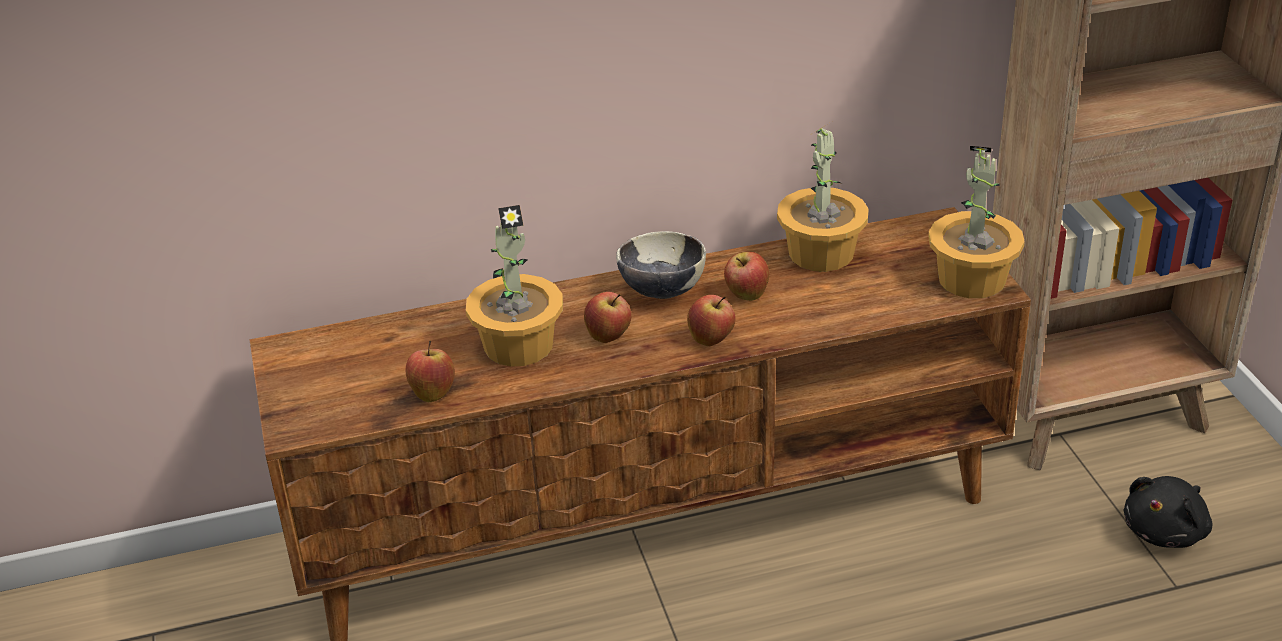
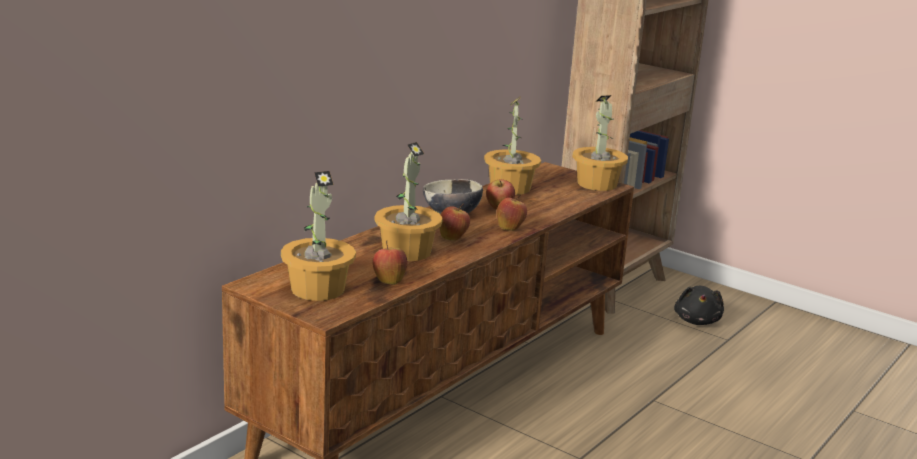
camera: 40 degrees left, 15 degrees down
(337, 380) = (317, 289): none -> potted plant

